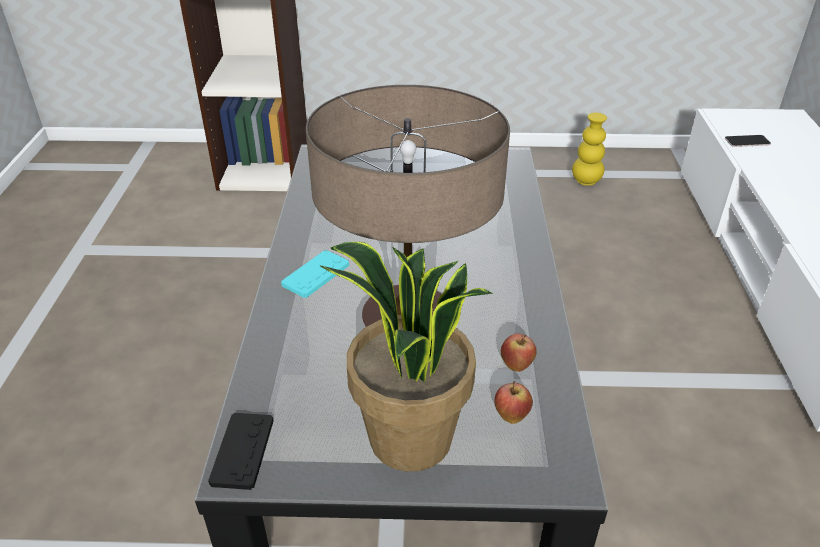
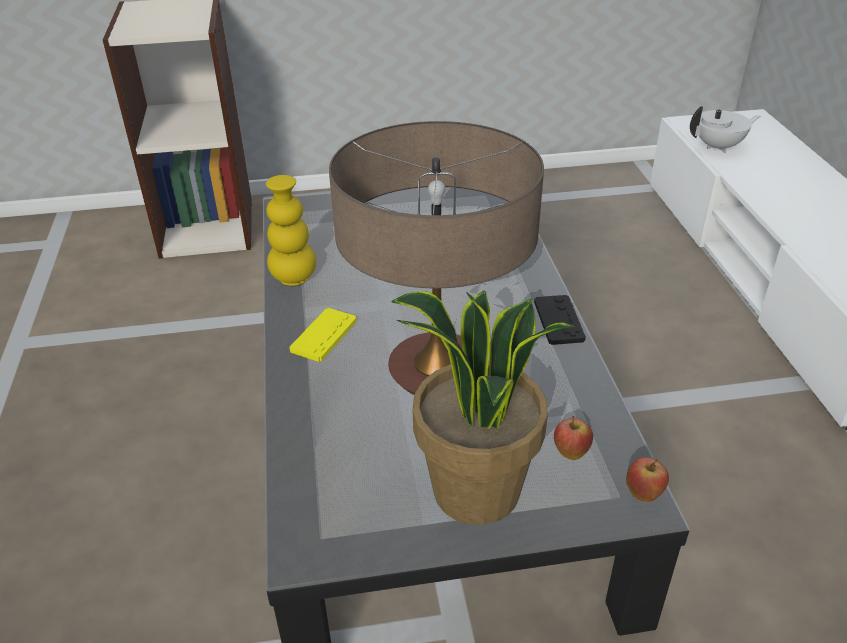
camera: 10 degrees left, 0 degrees up
(242, 451) = (304, 532): black game controller -> black game controller (558, 321)
(316, 275) = (324, 335): turquoise game controller -> yellow game controller
(516, 366) = (561, 402): apple -> apple (643, 494)
(586, 181) = (557, 204): yellow vase -> yellow vase (294, 278)
(747, 141) = (718, 147): phone -> white teapot

